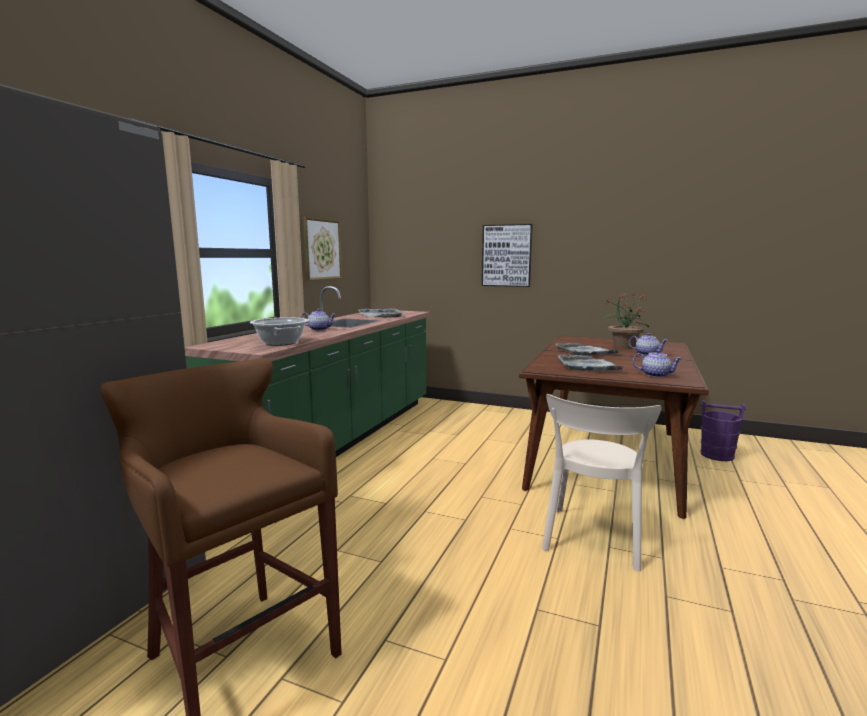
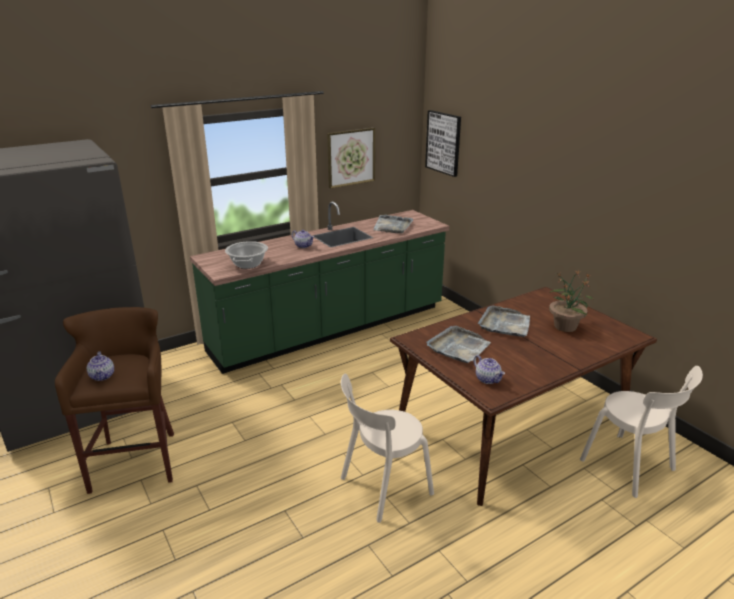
camera: 35 degrees right, 15 degrees up
(506, 255) = (525, 184): picture -> picture (443, 143)
(647, 354) = (558, 346): teapot -> teapot (102, 376)
(717, 455) = (630, 467): purple bucket -> beige chair

